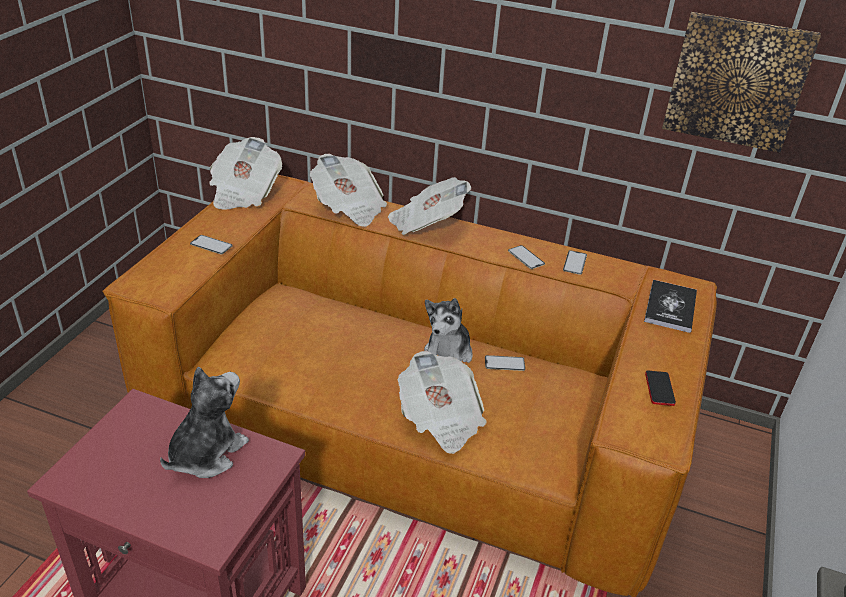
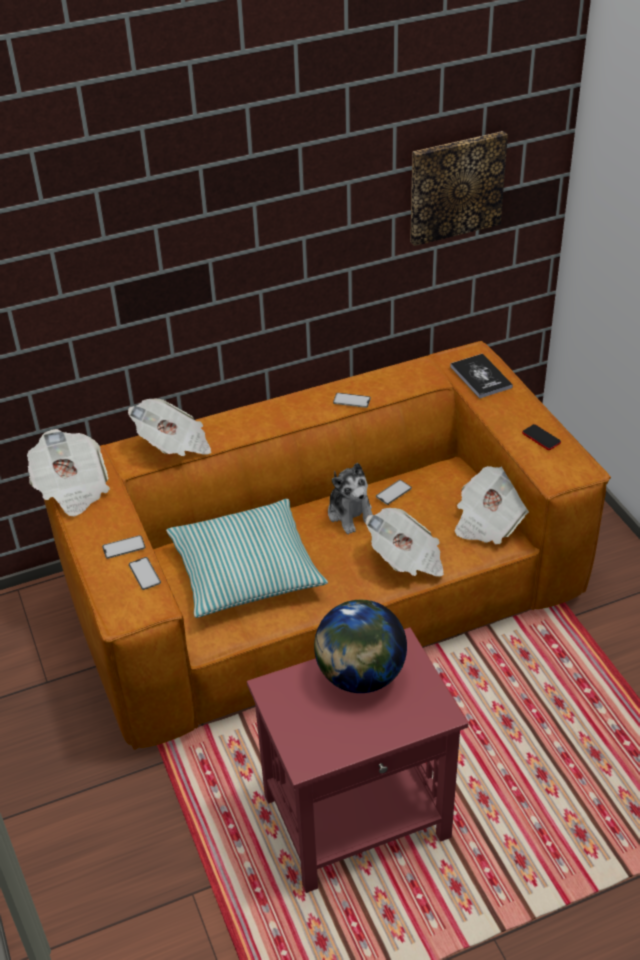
camera: 40 degrees left, 5 degrees up
(206, 453) = (360, 676): plush toy -> globe
(312, 338) = (245, 570): none -> pillow
(426, 223) = (249, 419): newspaper -> newspaper (489, 521)
(575, 262) = (385, 383): phone -> phone (144, 573)

